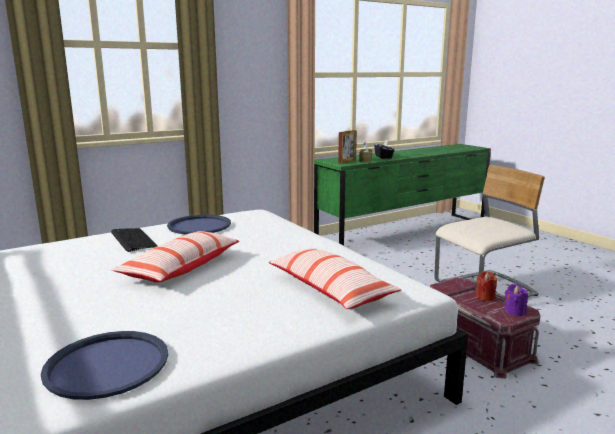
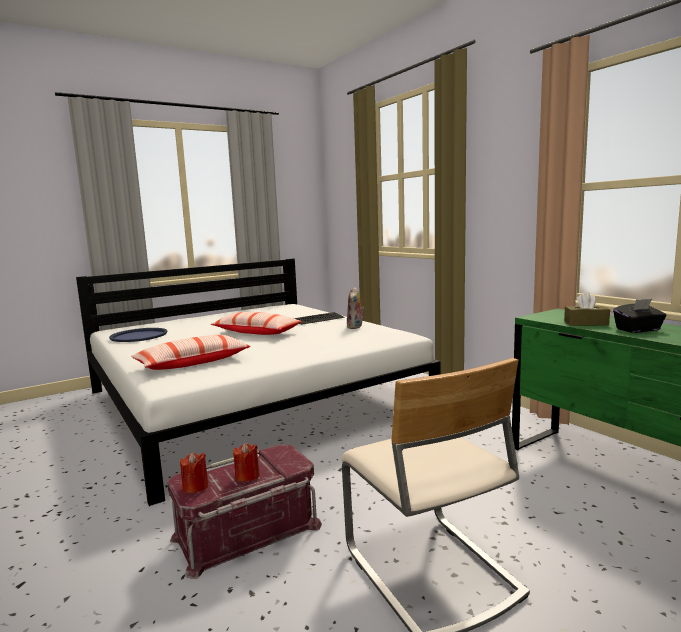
camera: 90 degrees right, 5 degrees down
(199, 226) = (355, 327): blue tray -> plush toy
(347, 161) = (558, 317): picture frame -> none
(514, 312) = (195, 487): purple candle -> red candle

